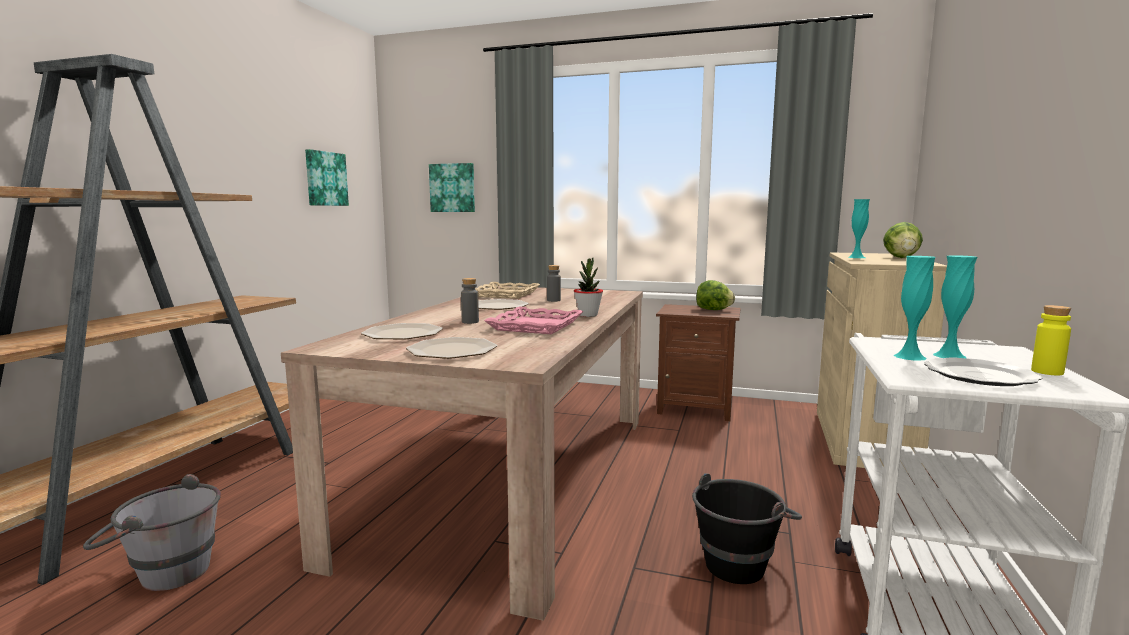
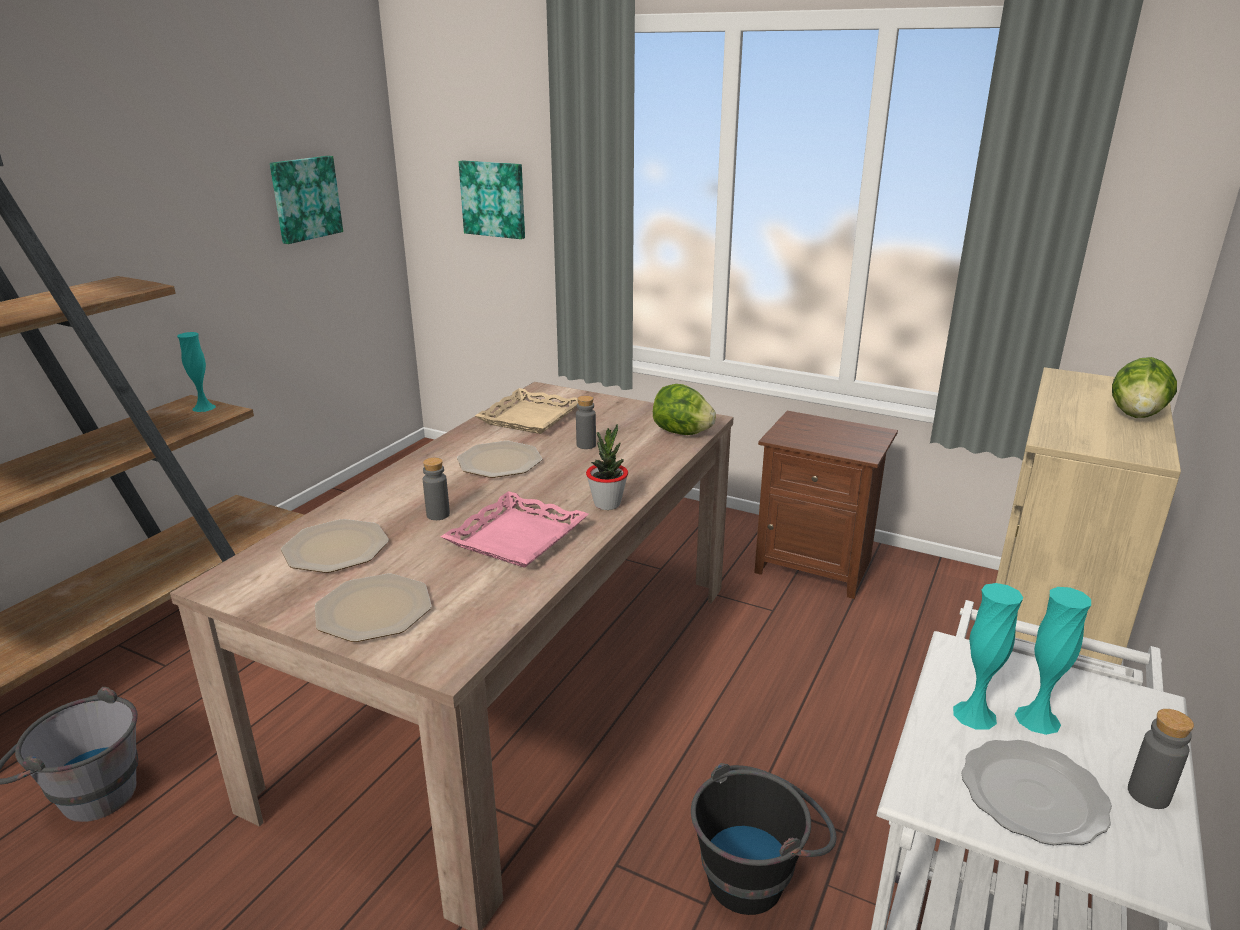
camera: 10 degrees right, 15 degrees up
(713, 310) = (851, 435): lettuce -> lettuce (681, 433)
(856, 257) = (1062, 406): turquoise vase -> turquoise vase (204, 408)
(1047, 372) = (1148, 794): yellow bottle -> grey bottle

